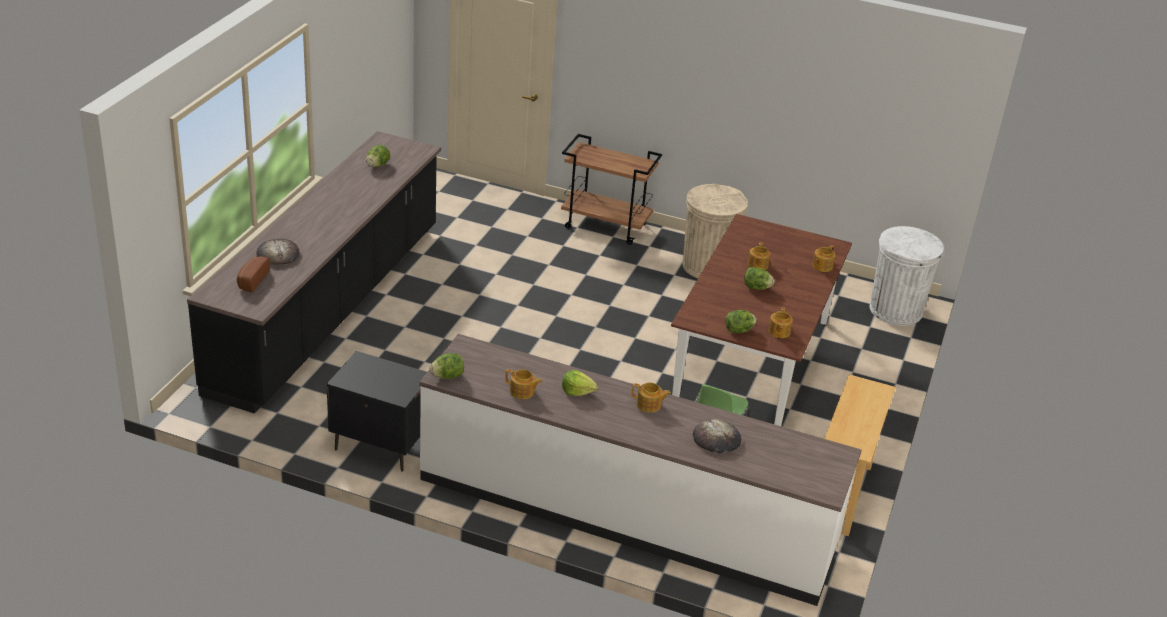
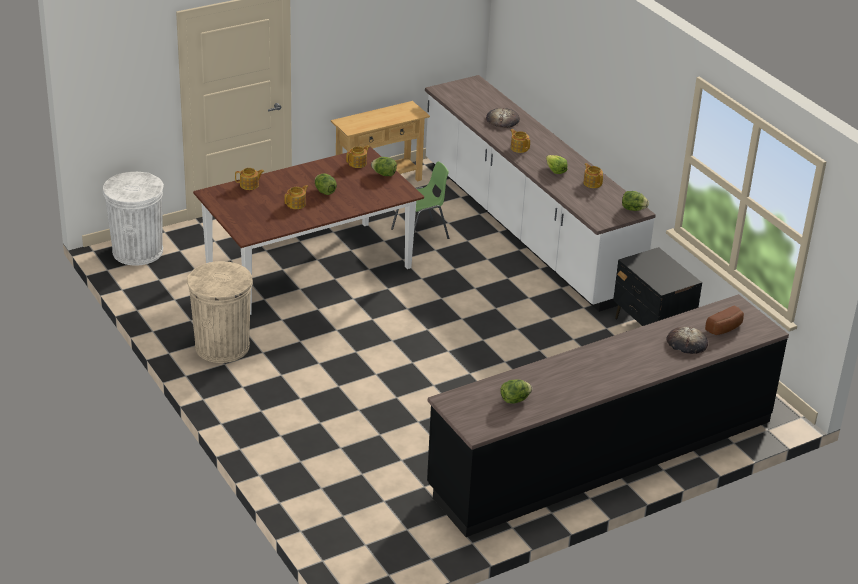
camera: 140 degrees left, 0 degrees up
(606, 226) = (251, 424): brown cart -> none

